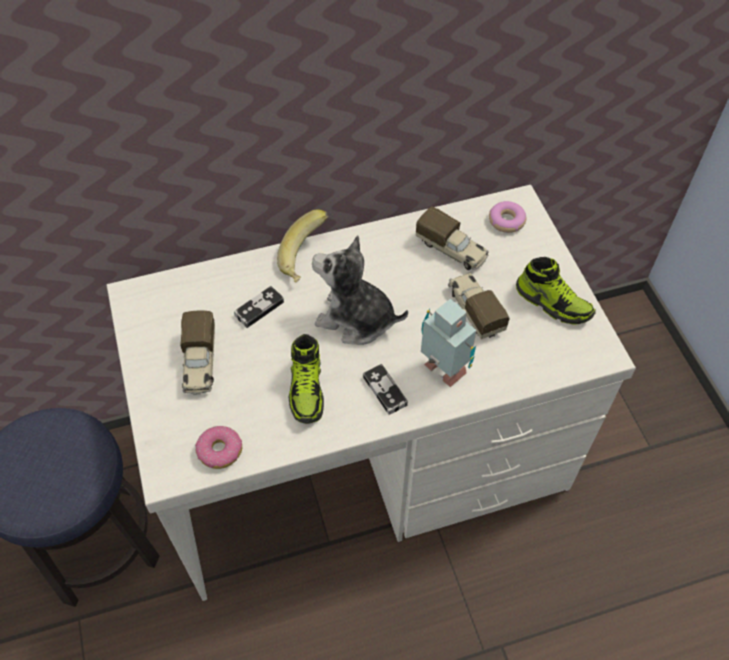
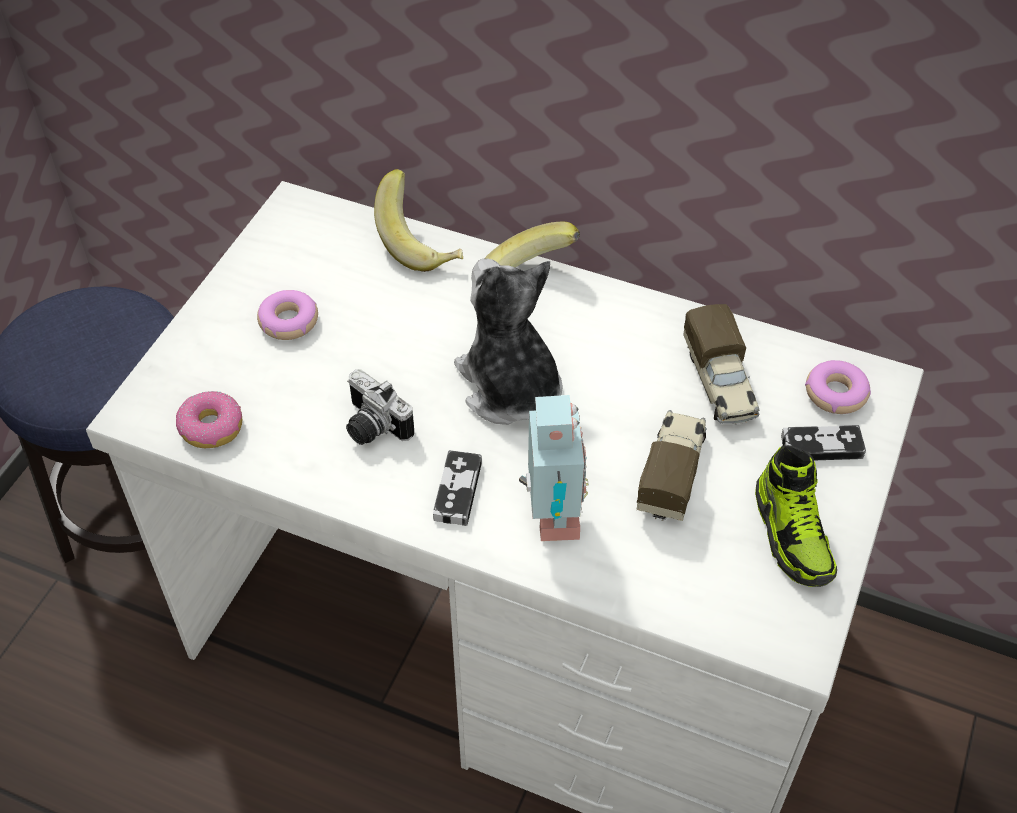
camera: 40 degrees right, 5 degrees down
(200, 363) = (288, 321): toy truck -> donut
(228, 270) = (421, 243): none -> banana
(259, 308) = (412, 305): game controller -> game controller (821, 446)
(307, 389) = (371, 427): shoe -> camera

